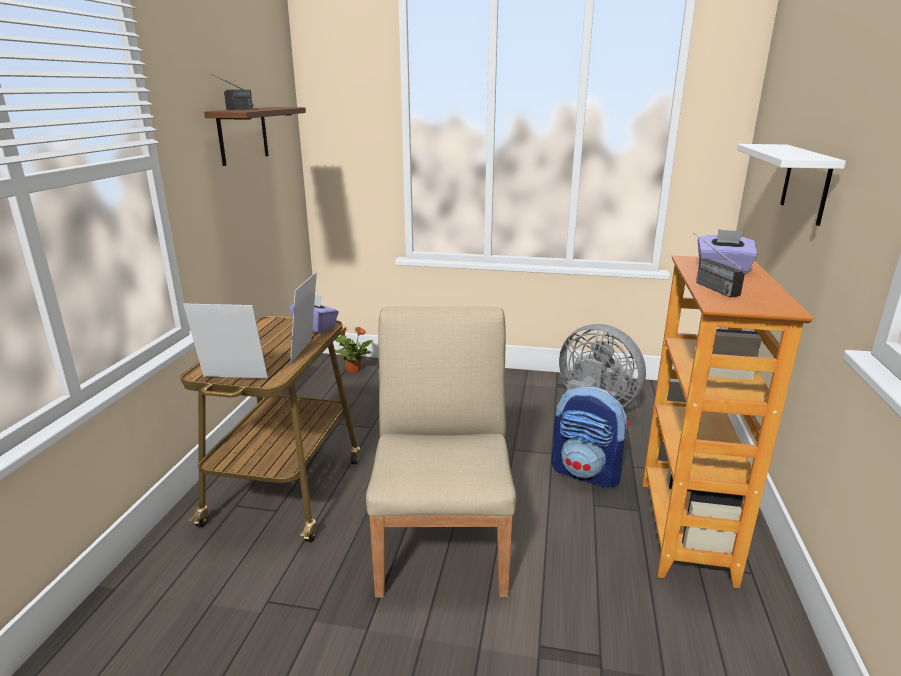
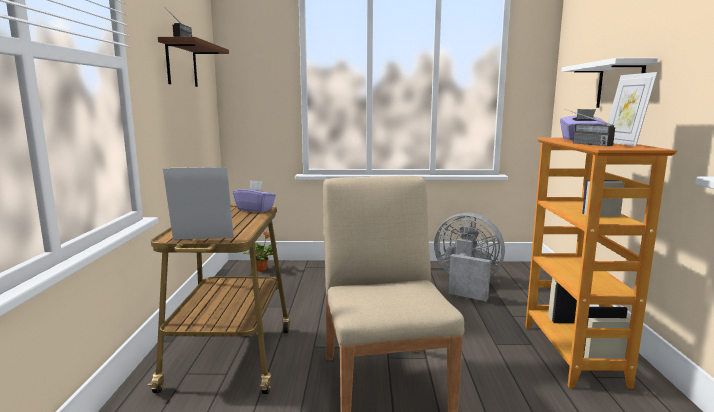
camera: 10 degrees left, 10 degrees down
(307, 351) = (257, 222): picture frame -> picture frame (623, 143)
(587, 473) = (479, 323): backpack -> none

